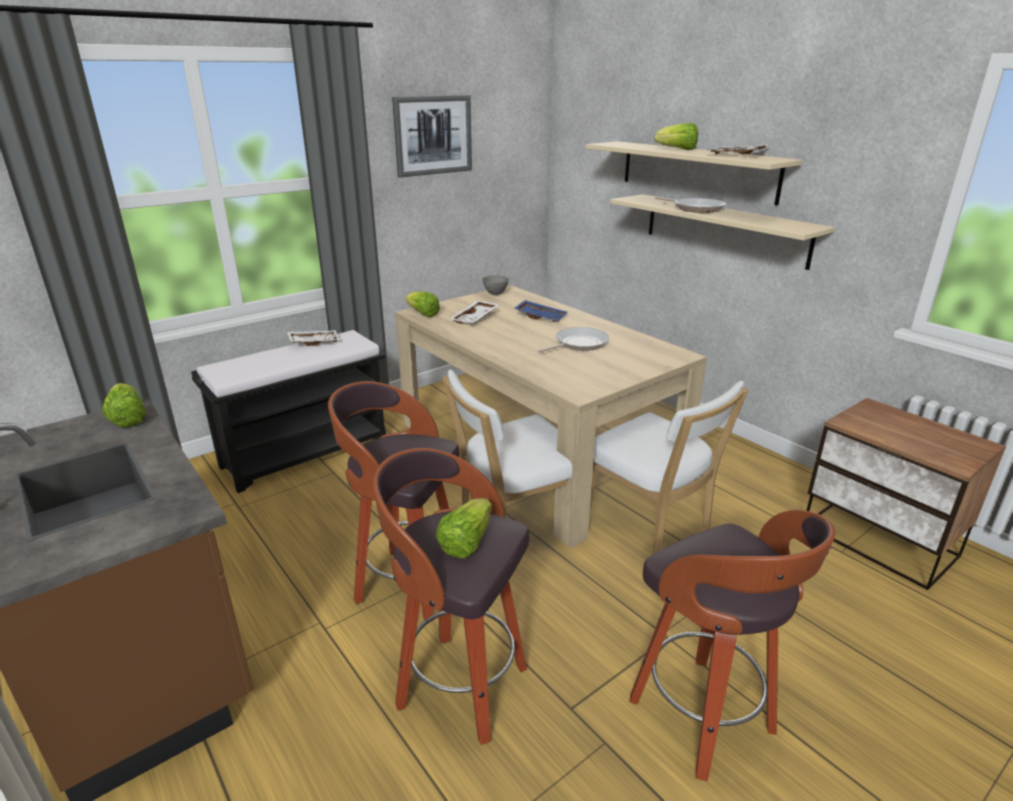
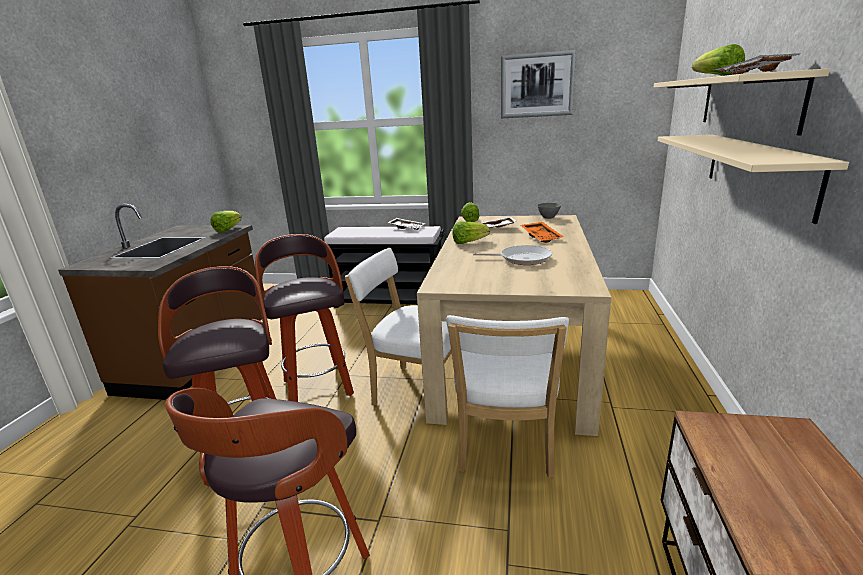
camera: 50 degrees right, 5 degrees down
(466, 542) = (217, 336): lettuce -> lettuce (469, 242)
(541, 317) = (542, 237): blue tray -> orange tray
(695, 208) = (717, 143): frying pan -> none

